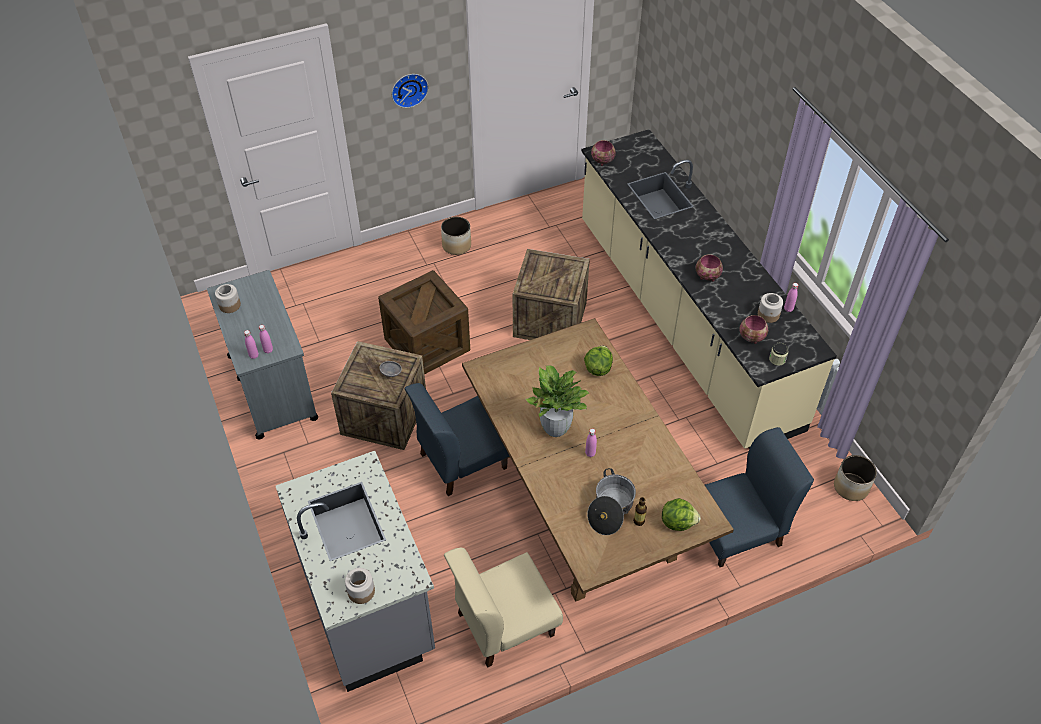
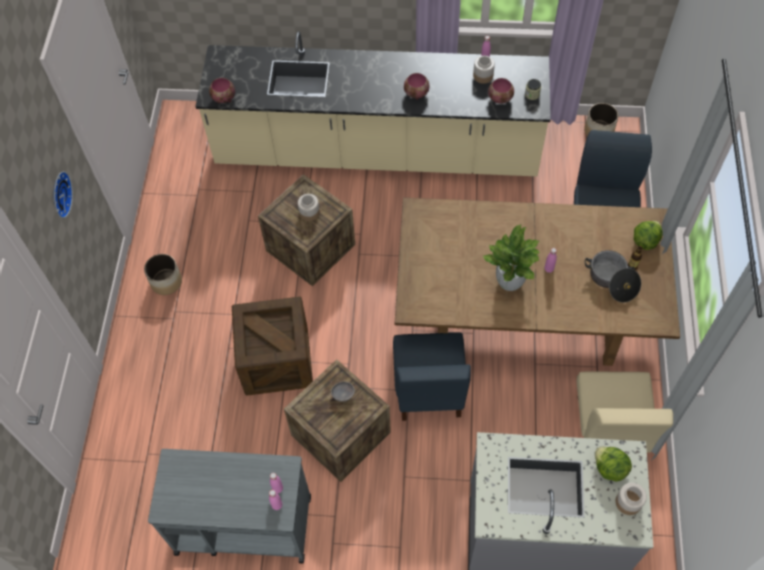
camera: 60 degrees left, 10 degrees up
(229, 305) = (189, 506): jar -> jar (309, 213)
(598, 368) = (461, 221): lettuce -> lettuce (609, 468)

